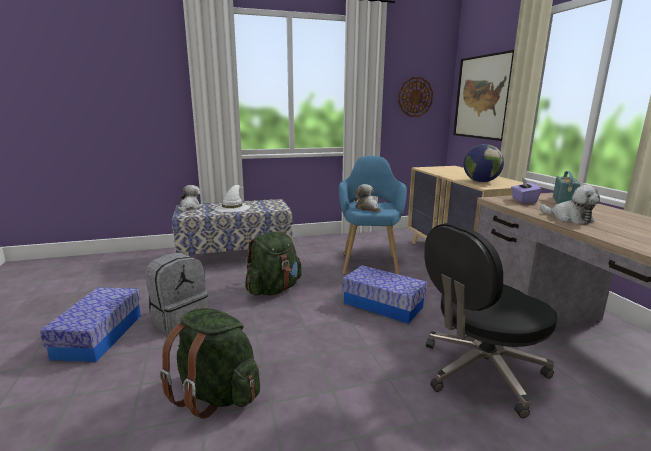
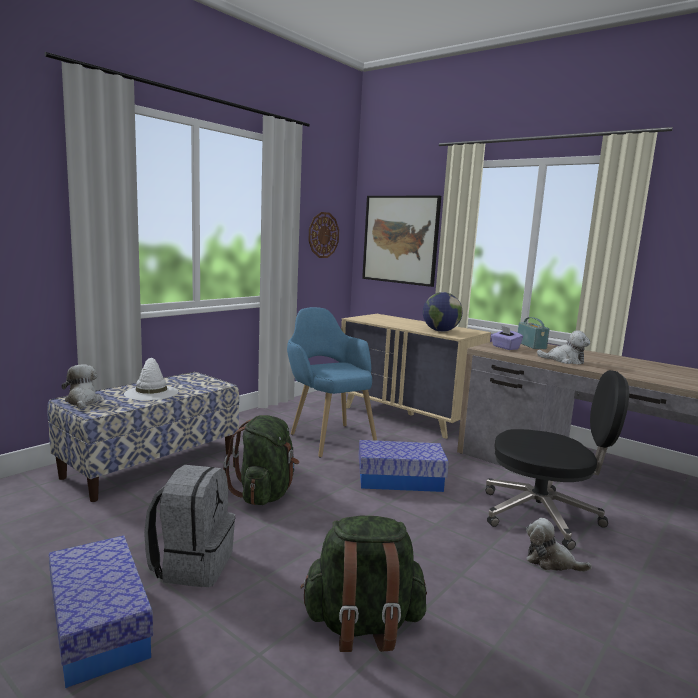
camera: 35 degrees left, 5 degrees down
(367, 208) = (336, 372): plush toy -> plush toy (551, 561)
(480, 372) = (542, 516): black office chair -> black office chair turned 105 degrees counterclockwise

